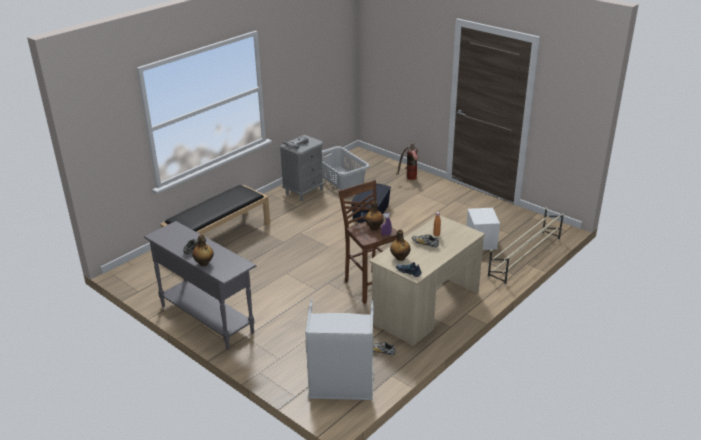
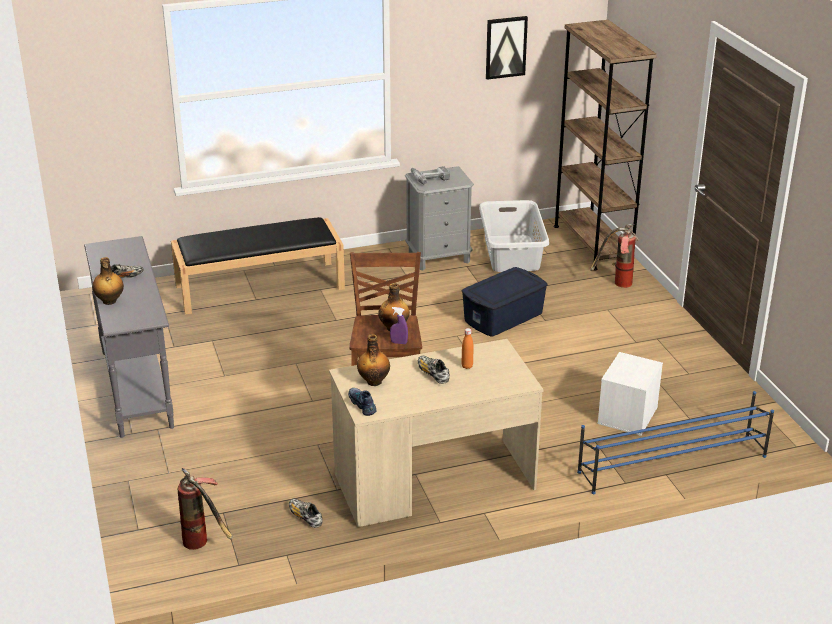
camera: 30 degrees right, 0 degrees up
(314, 58) = (505, 47): none -> picture
(341, 387) = (204, 543): grey laundry basket -> fire extinguisher
(376, 162) = (592, 244): none -> brown bookcase
(524, 258) = (671, 464): beige shoe rack -> blue shoe rack

